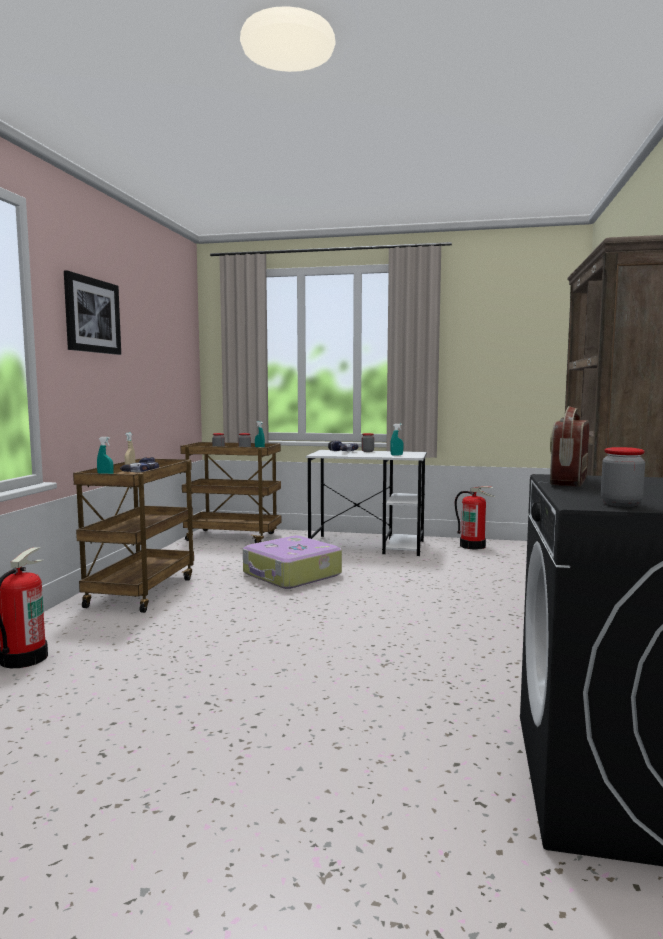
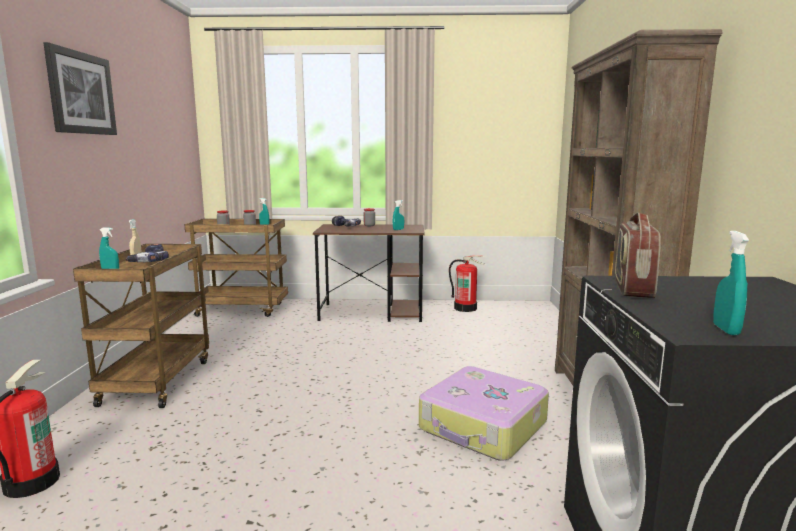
camera: 10 degrees left, 5 degrees up
(291, 574) = (307, 350): suitcase -> suitcase (483, 427)
(368, 545) = (372, 312): white desk -> brown desk
(621, 504) = (726, 330): jar -> turquoise spray bottle

